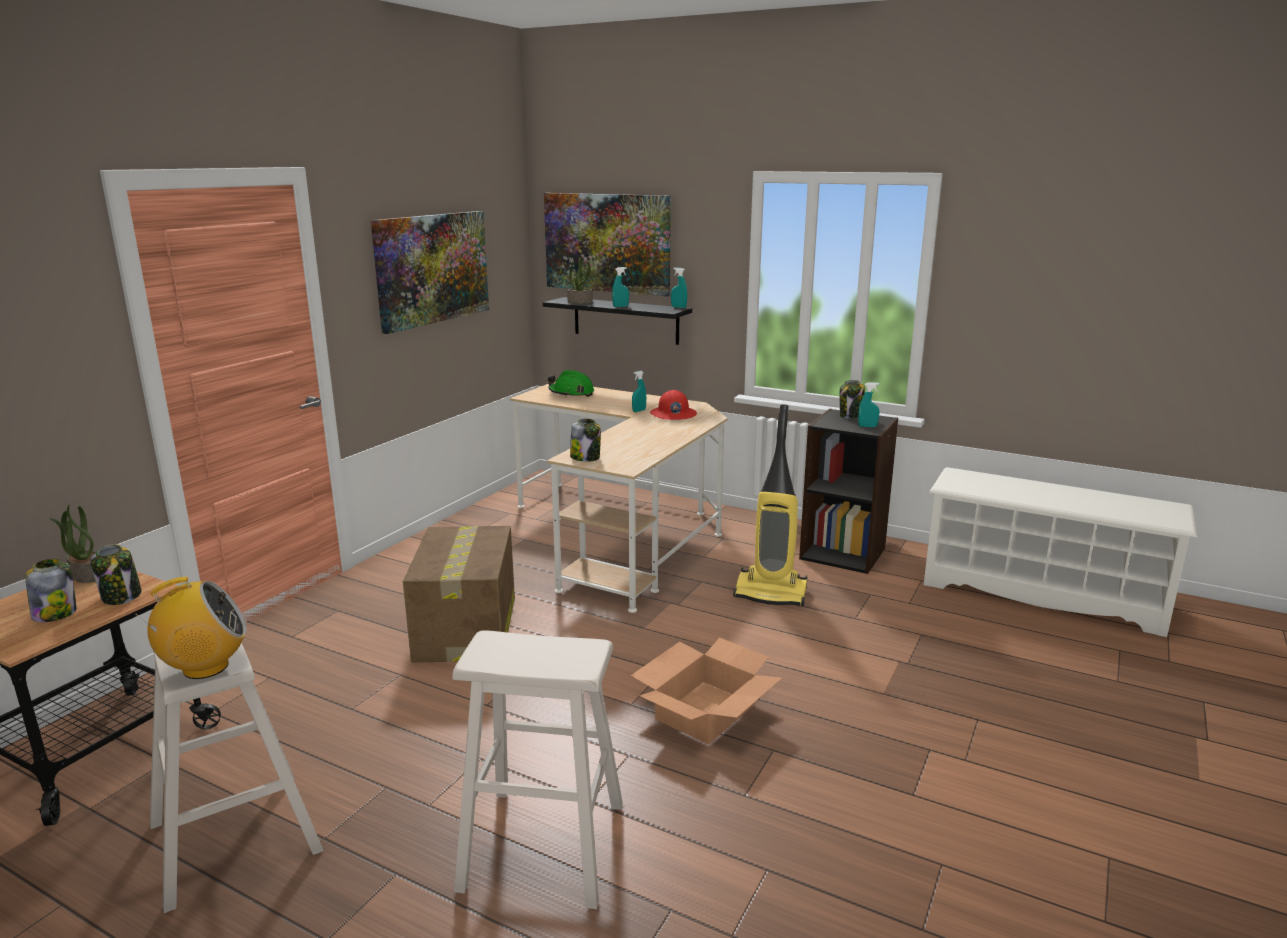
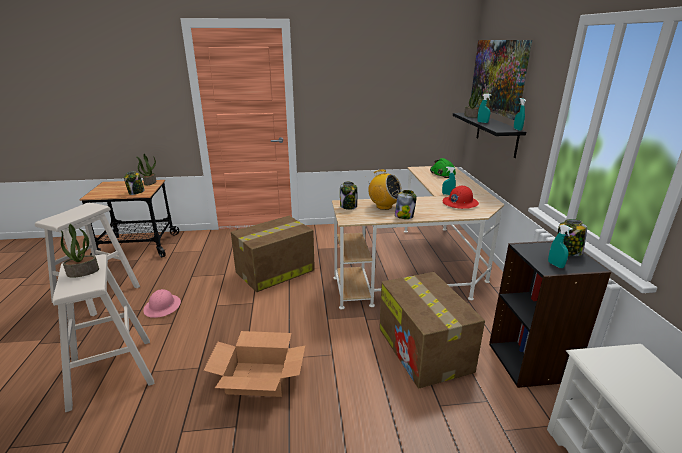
camera: 55 degrees right, 5 degrees up
(55, 614) = (118, 190): jar -> jar (404, 216)
(205, 668) = (55, 220): radio -> radio (383, 206)
(412, 759) = (163, 307): none -> pink hard hat
(432, 268) = (376, 82): picture -> none
(527, 652) = (83, 272): none -> potted plant
(771, 593) = (425, 350): vacuum cleaner -> cardboard box

